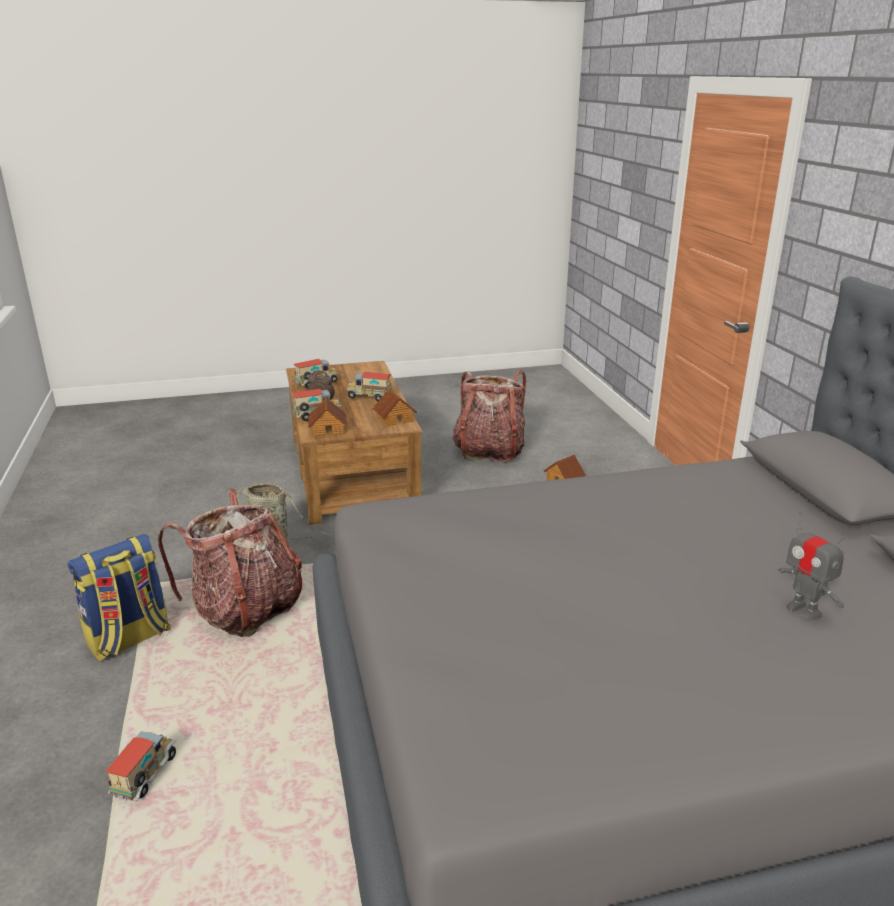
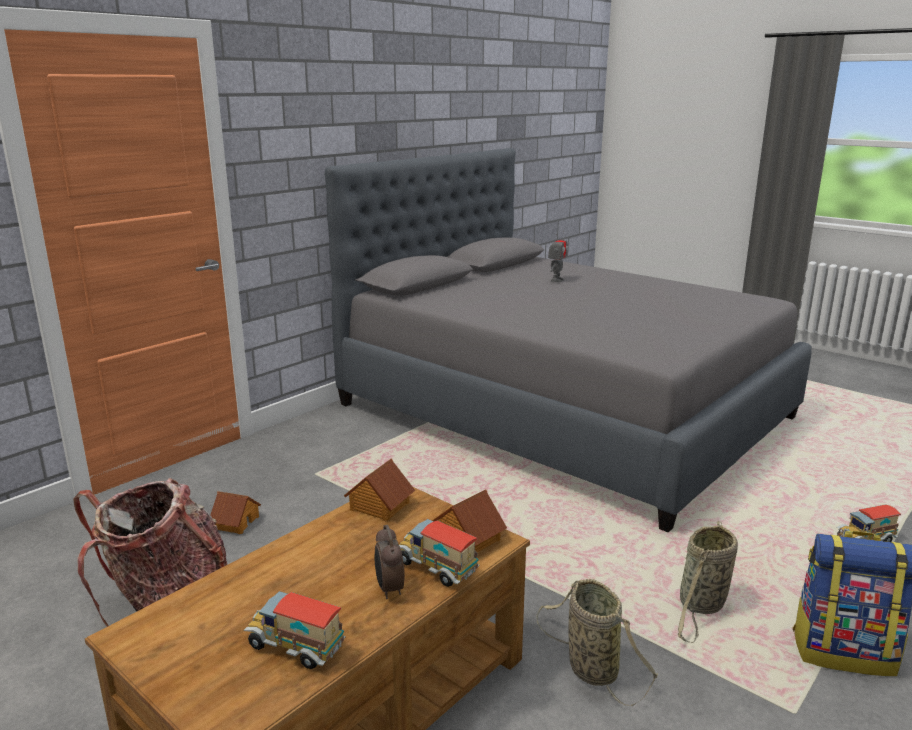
camera: 125 degrees left, 5 degrees down
(245, 610) = (701, 606): backpack -> basket
(369, 397) = (317, 559): toy truck -> none

